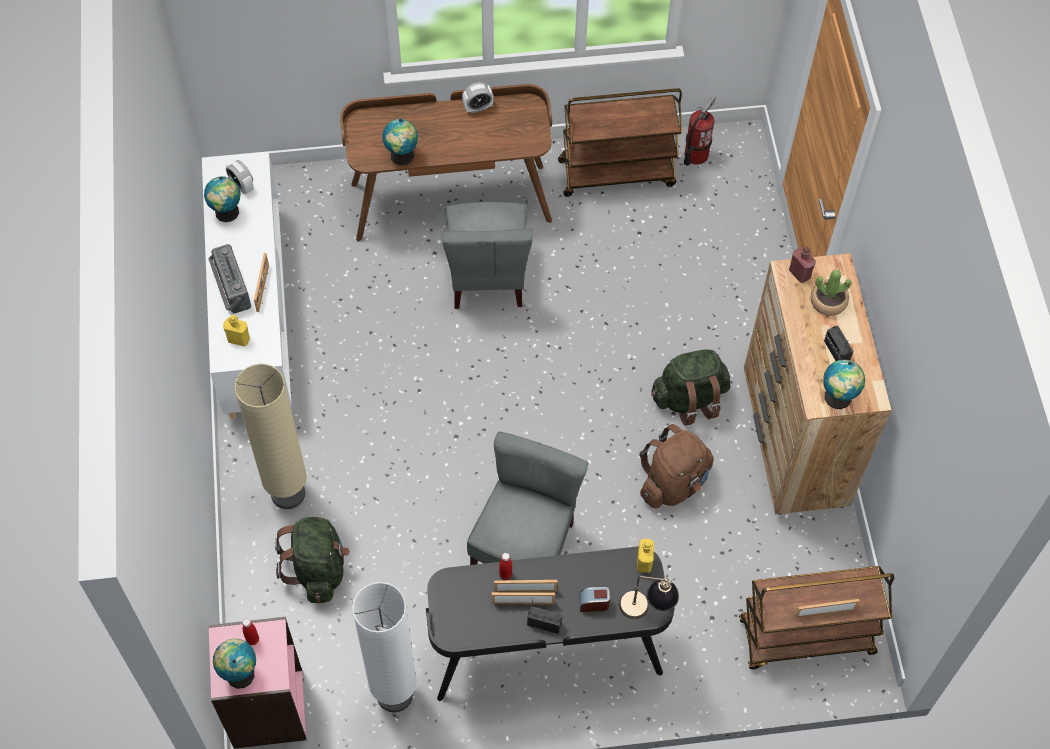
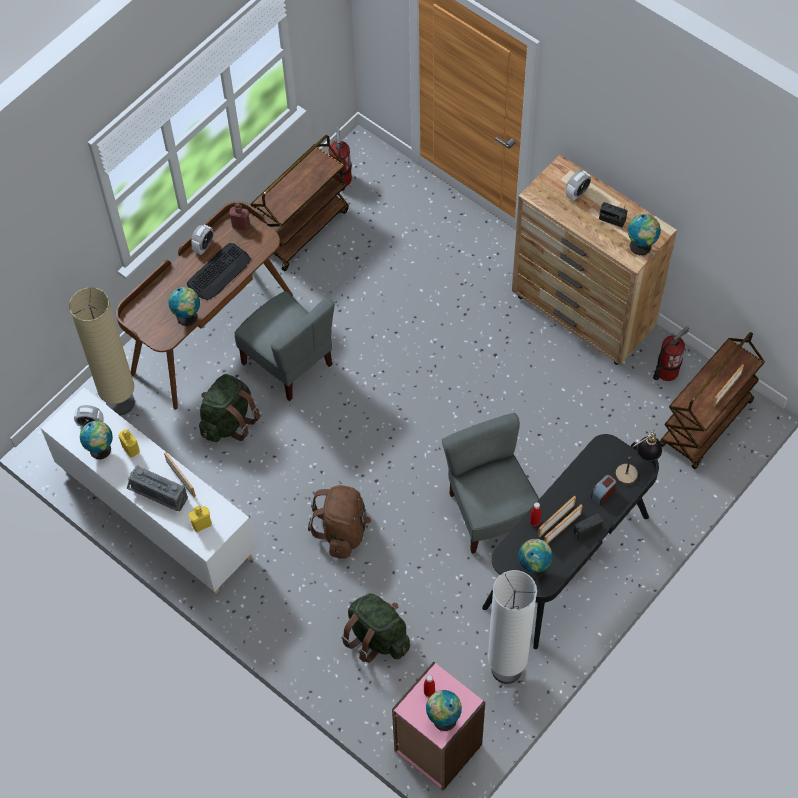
camera: 40 degrees left, 0 degrees up
(288, 493) = (307, 608): beige floor lamp -> beige floor lamp (120, 403)
(461, 614) = (534, 567): none -> globe
(468, 138) = (219, 272): none -> keyboard
(644, 562) = (606, 445): yellow bottle -> yellow bottle (131, 449)
(674, 483) = (539, 397): brown backpack -> brown backpack (343, 530)
(689, 399) = (495, 338): green backpack -> green backpack (228, 421)
(799, 273) = (543, 189): red bottle -> red bottle (241, 225)
(818, 558) = (666, 371): none -> fire extinguisher
(828, 301) = (577, 193): potted plant -> alarm clock

